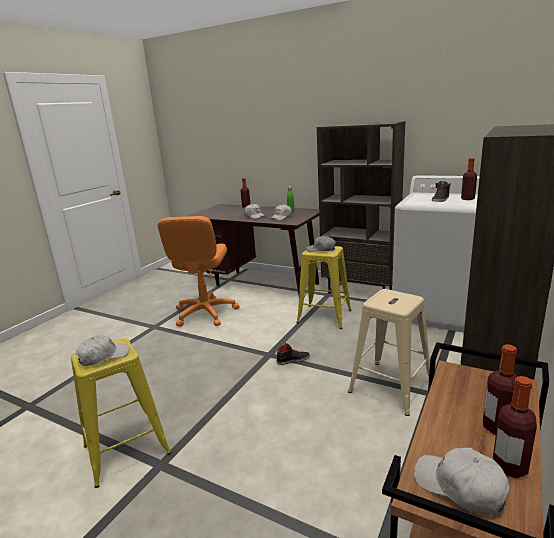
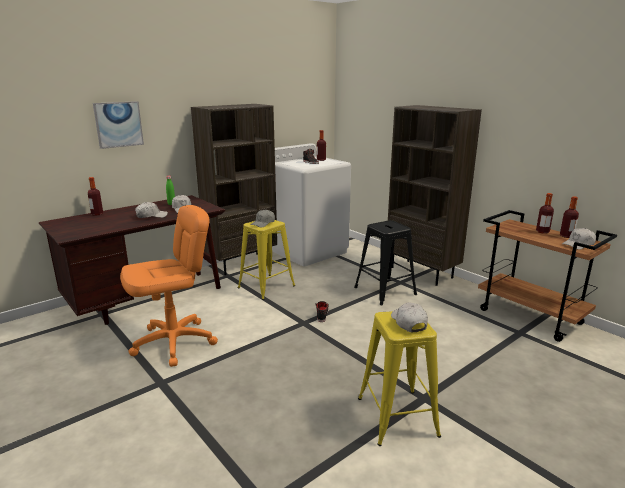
camera: 70 degrees left, 0 degrees up
(205, 313) = (174, 342): orange office chair -> orange office chair turned 60 degrees counterclockwise
(271, 138) = (118, 124): none -> picture
(391, 387) = (386, 291): beige stool -> black stool

